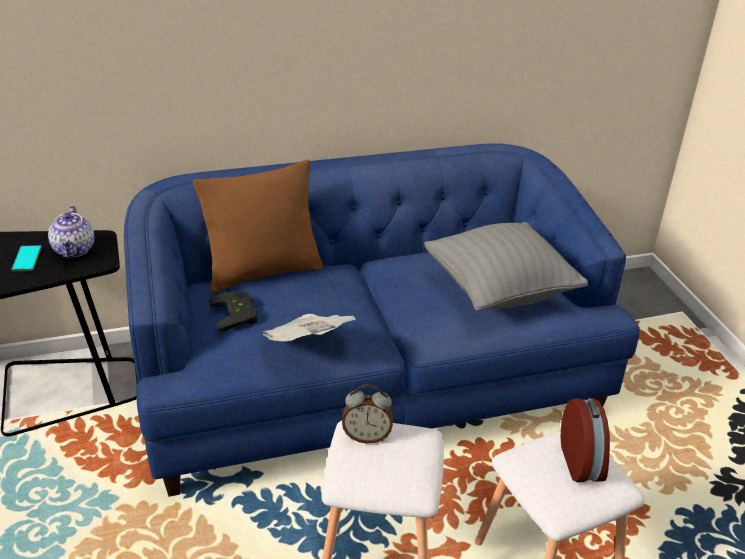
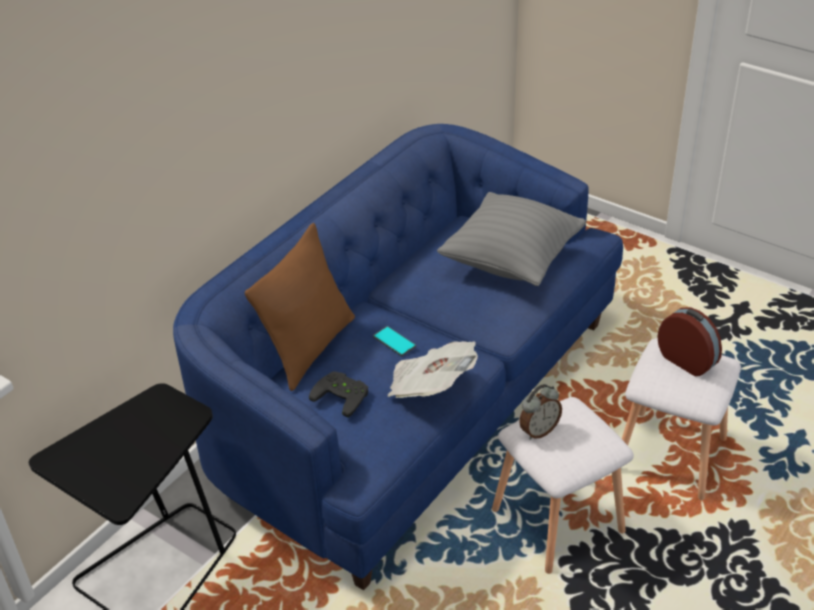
camera: 35 degrees left, 5 degrees up
(27, 259) = (120, 453): phone -> phone (394, 341)
(74, 250) = (152, 419): teapot -> none

